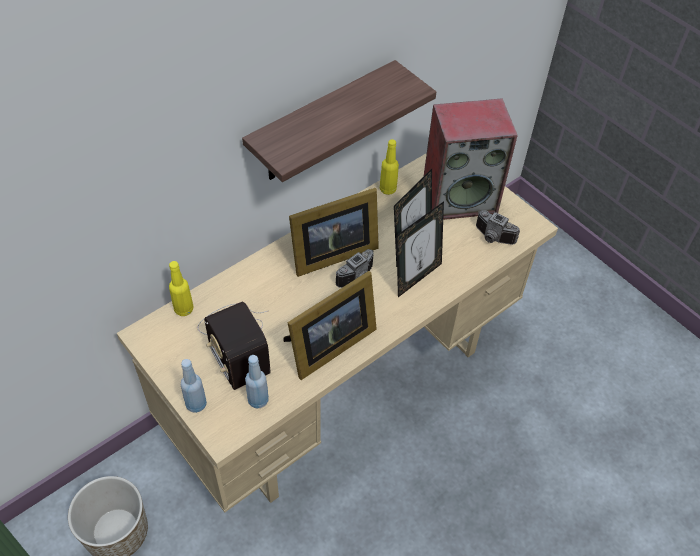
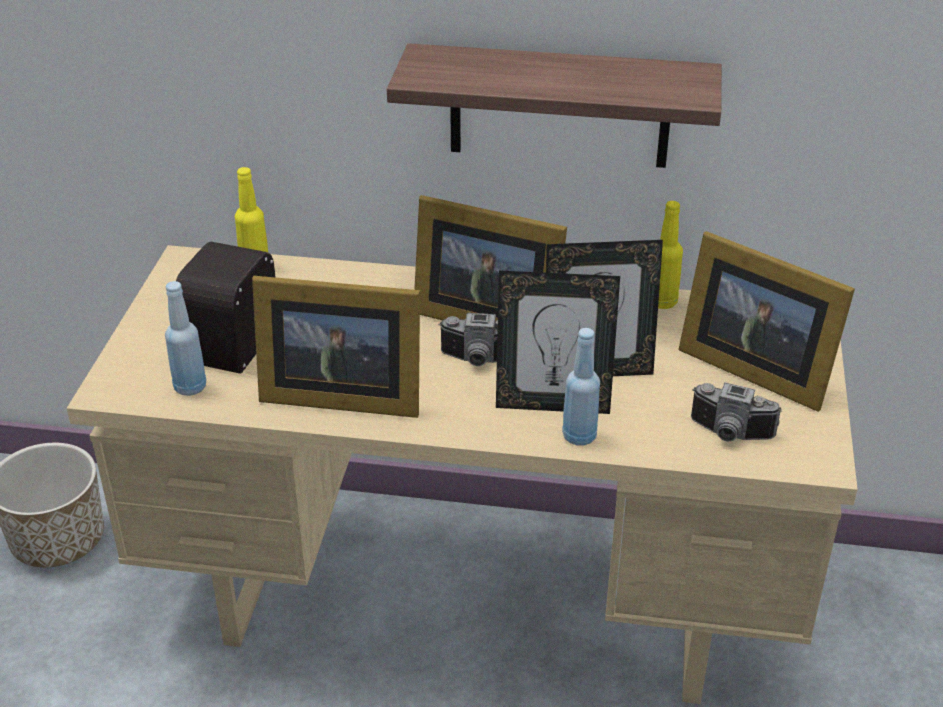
camera: 50 degrees right, 15 degrees down
(196, 404) = (133, 347): blue bottle -> blue bottle (579, 436)
(460, 198) = (752, 367): speaker -> picture frame
(492, 238) = (729, 434): camera -> camera turned 60 degrees counterclockwise

